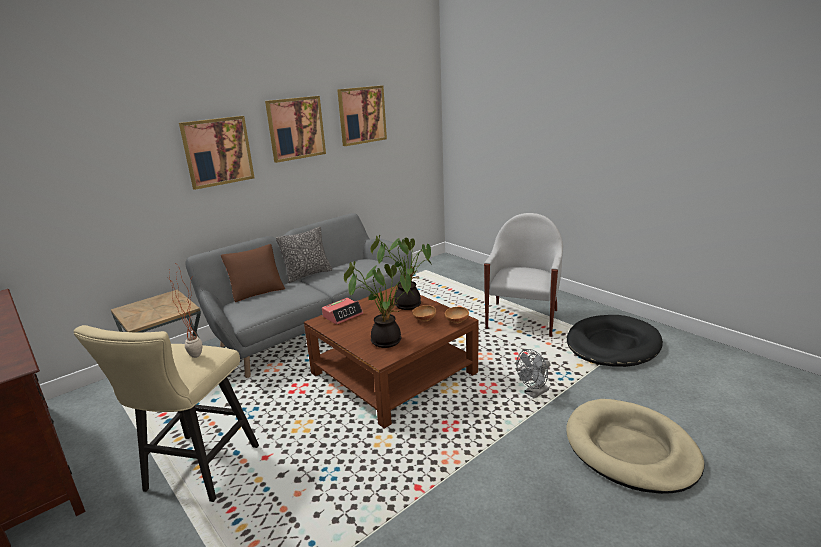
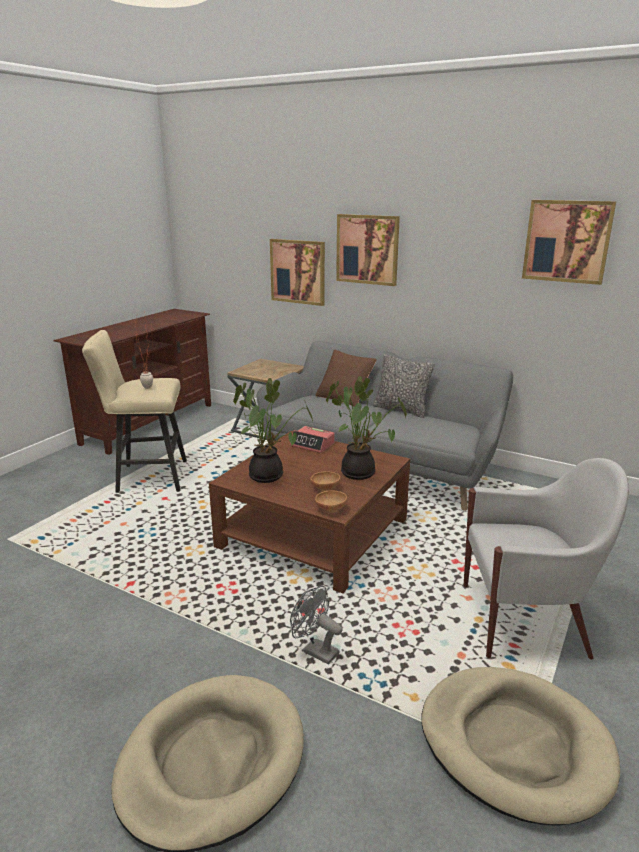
camera: 70 degrees right, 0 degrees up
(296, 128) = (459, 241): picture -> picture (298, 271)
(612, 345) = (514, 745): black dog bed -> beige dog bed

